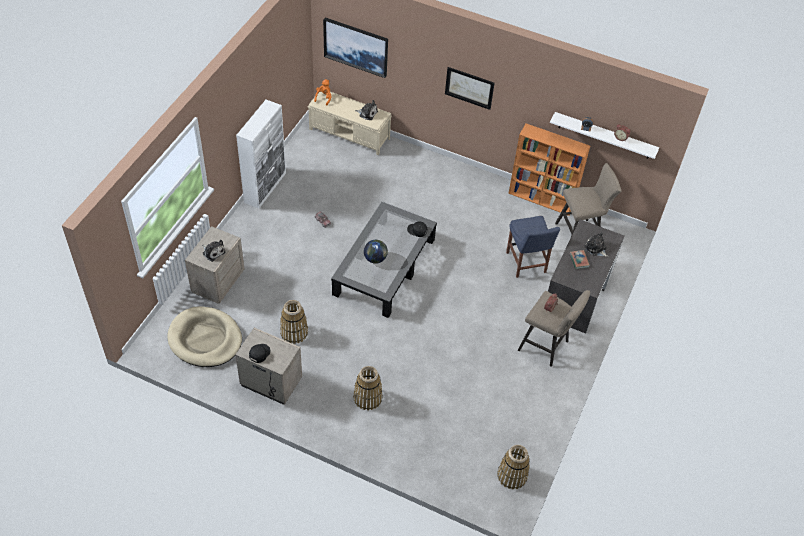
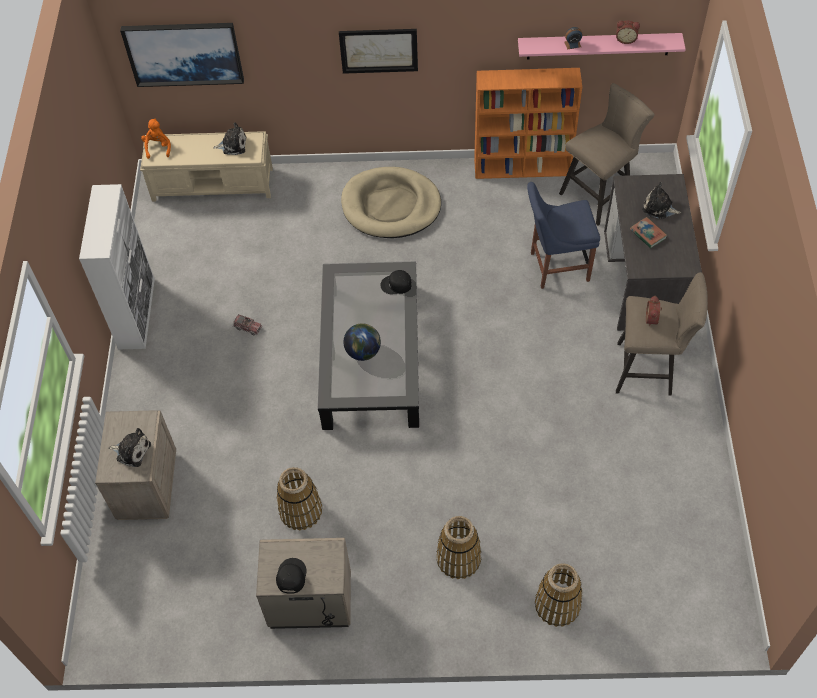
camera: 20 degrees left, 5 degrees up
(205, 339) = (178, 582): beige dog bed -> beige dog bed (391, 206)
(512, 475) = (712, 575): basket -> basket (557, 605)
(526, 264) = (556, 267): blue chair -> blue chair turned 120 degrees clockwise
(604, 136) = (598, 46): white shelf -> pink shelf

